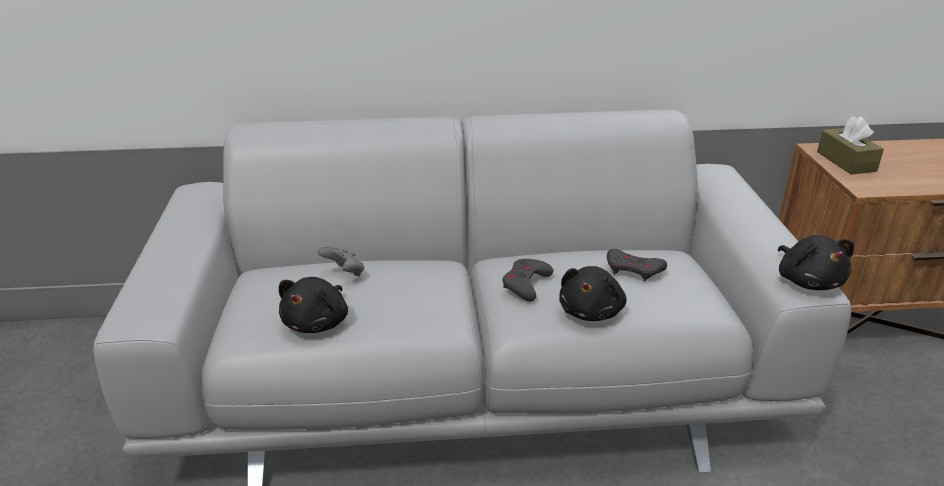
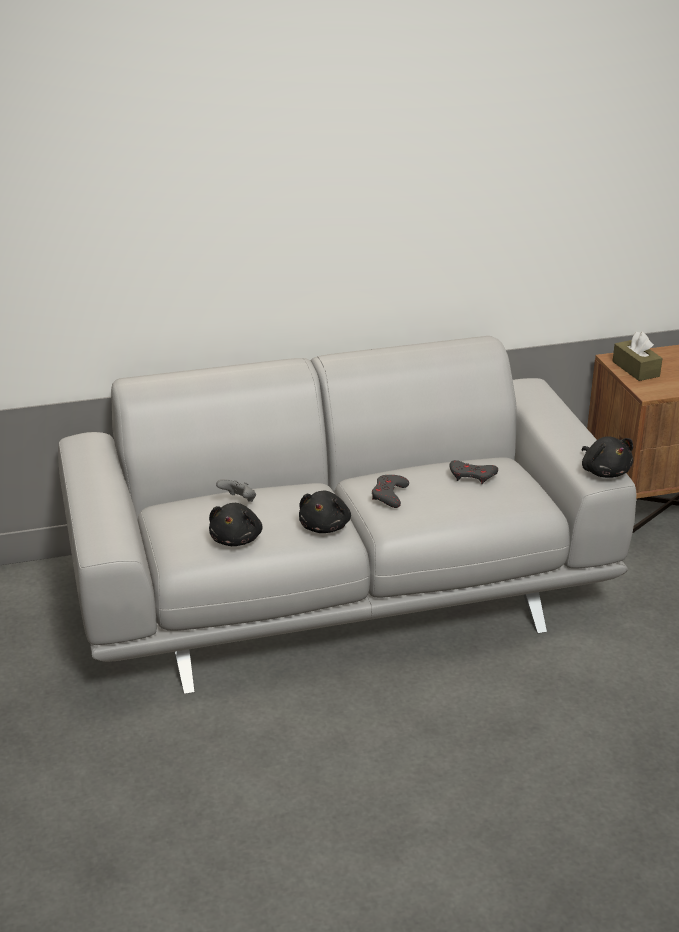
camera: 10 degrees left, 0 degrees up
(591, 311) = (445, 510): black plush toy -> black plush toy (325, 526)

